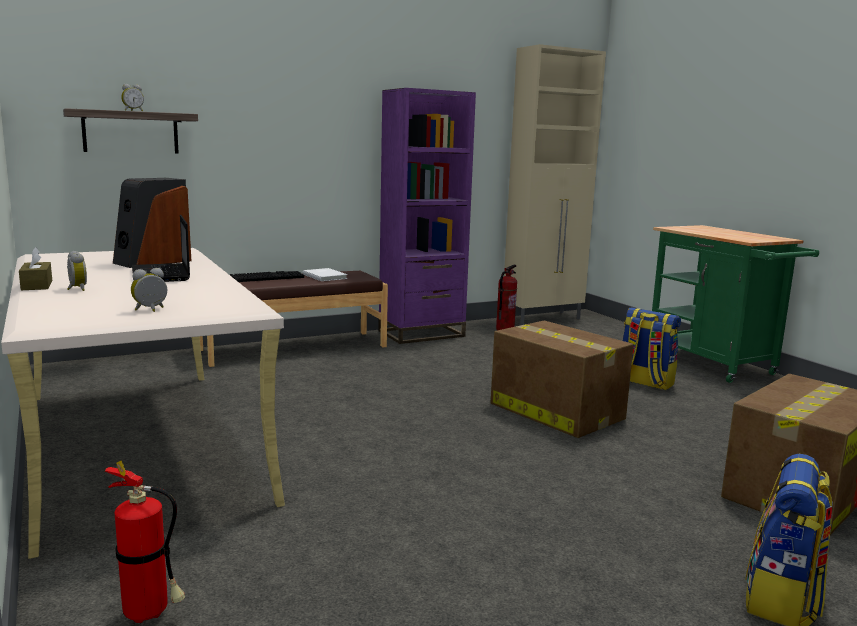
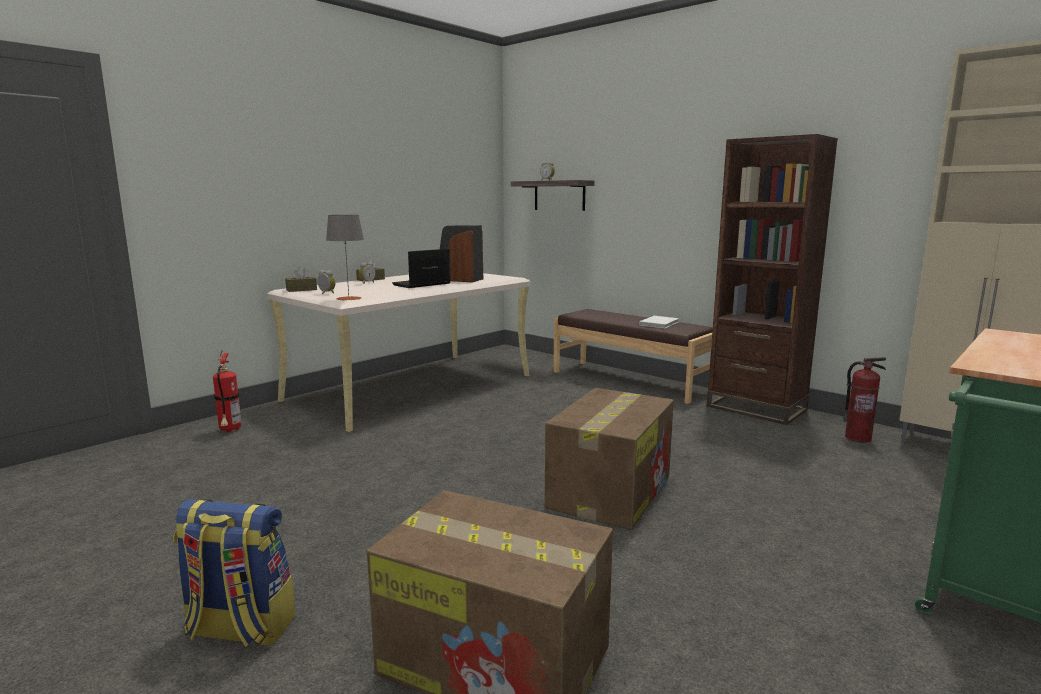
camera: 70 degrees right, 0 degrees up
(70, 317) = (301, 290): none -> brown tissue box
(233, 305) = (348, 298): none -> grey table lamp
(267, 277) = (621, 316): keyboard -> none
(421, 334) = (756, 408): purple bookcase -> brown bookcase
(644, 382) = (793, 536): backpack -> none

